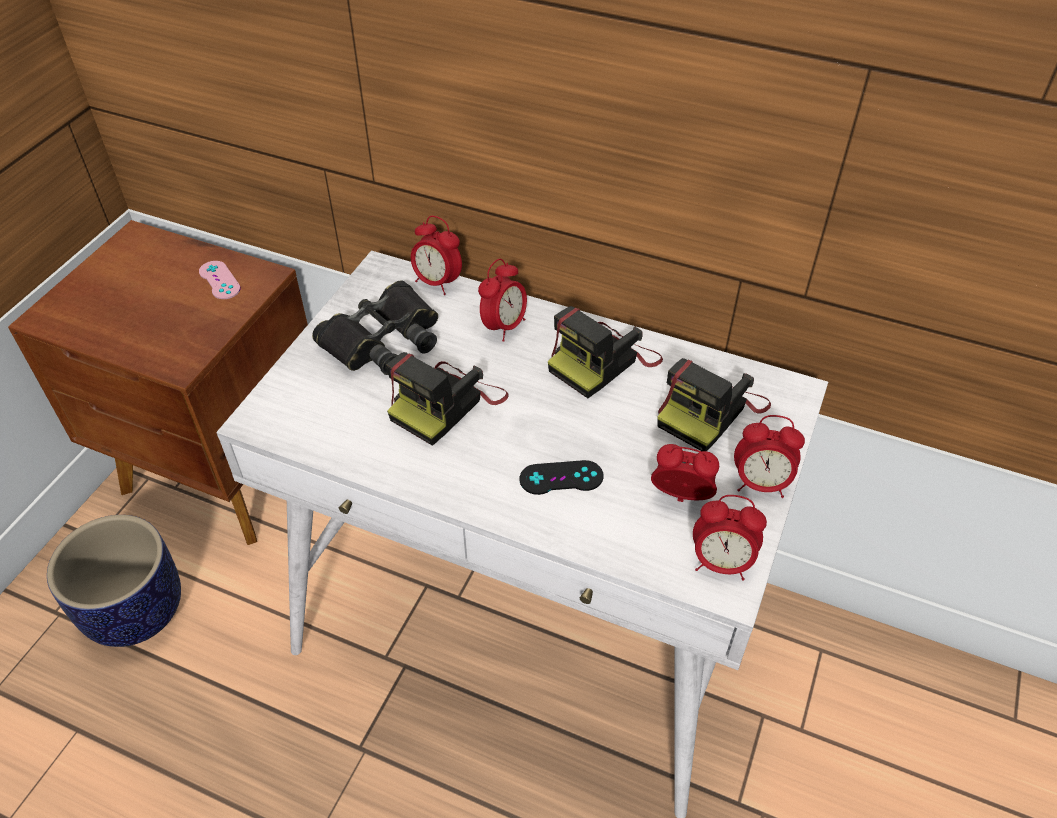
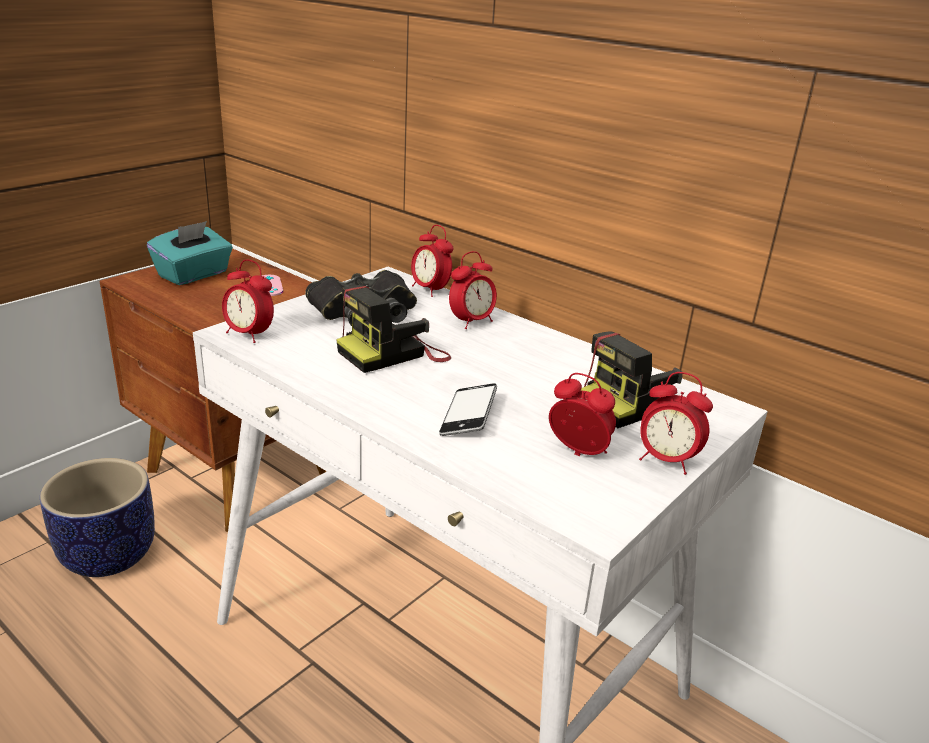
camera: 15 degrees right, 20 degrees down
(118, 285) = (194, 275): none -> turquoise tissue box
(561, 478) = (468, 416): black game controller -> phone
(603, 361) = (549, 357): camera -> none
(721, 563) = (597, 505): alarm clock -> alarm clock (249, 335)

